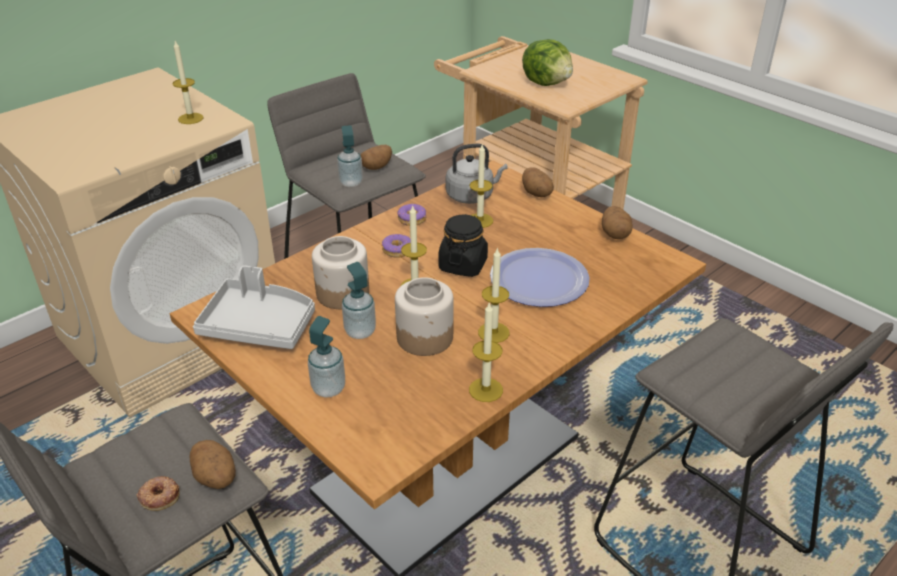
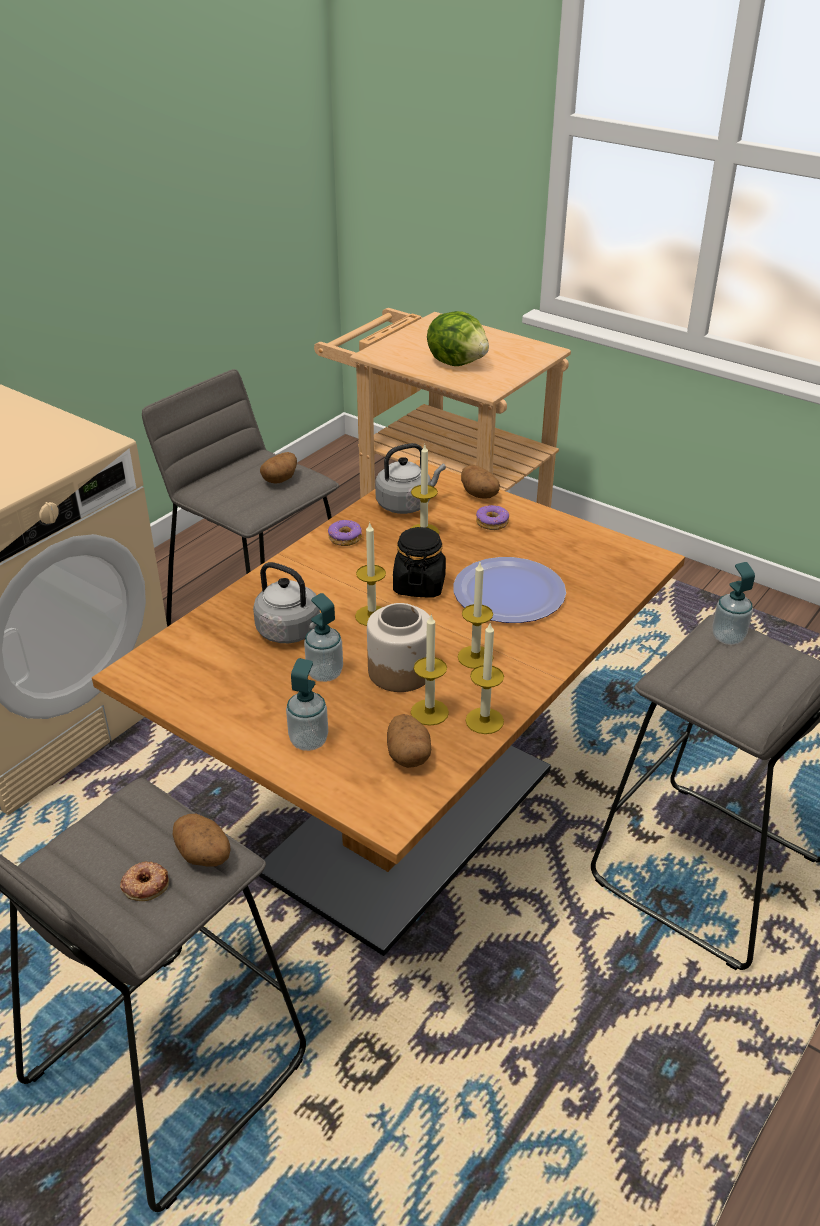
camera: 10 degrees left, 0 degrees up
(190, 118) = (55, 441): candle -> candle (429, 712)
(259, 325) = (205, 679): grey tray -> none
(343, 293) = (292, 632): jar -> grey kettle
(351, 183) = (255, 501): soap dispenser -> soap dispenser (728, 637)
(397, 250) = (339, 576): donut -> donut (492, 523)
(615, 234) = (578, 532): potato -> potato (408, 755)

